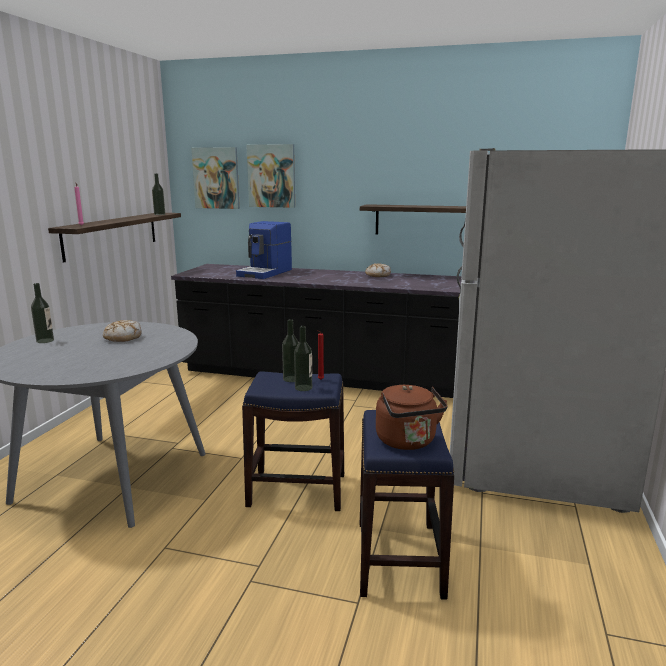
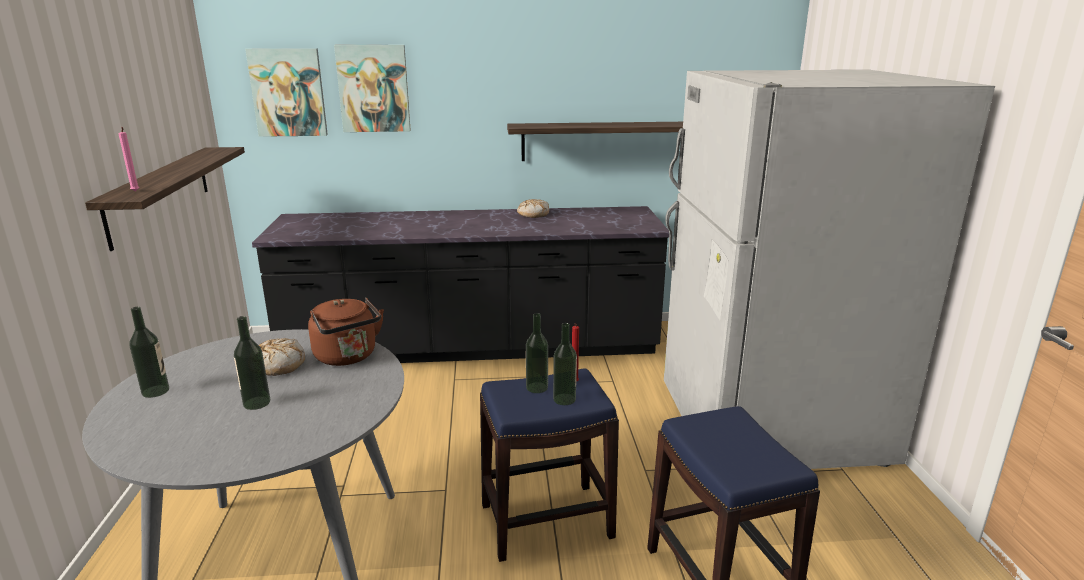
camera: 20 degrees left, 5 degrees up
(159, 214) = (218, 153): bottle -> bottle (256, 403)
(266, 273) = (385, 223): coffee machine -> none
(408, 442) = (753, 459): brown kettle -> brown kettle (348, 357)

